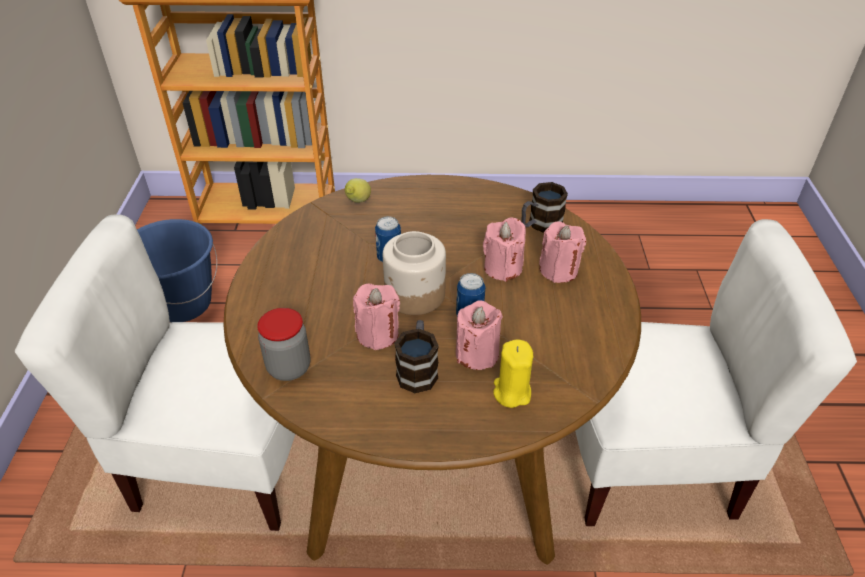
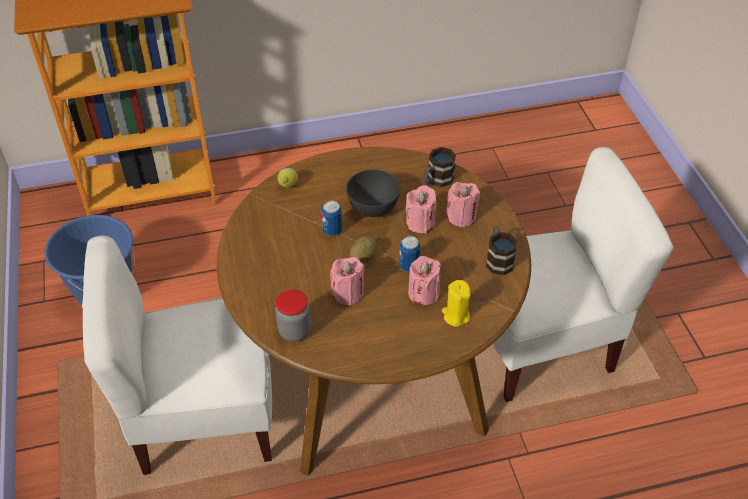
camera: 15 degrees left, 5 degrees up
(415, 295) = (363, 257): jar -> potato
(418, 369) = (386, 313): mug -> mug (498, 259)
(450, 241) = (373, 208): none -> grey bowl

